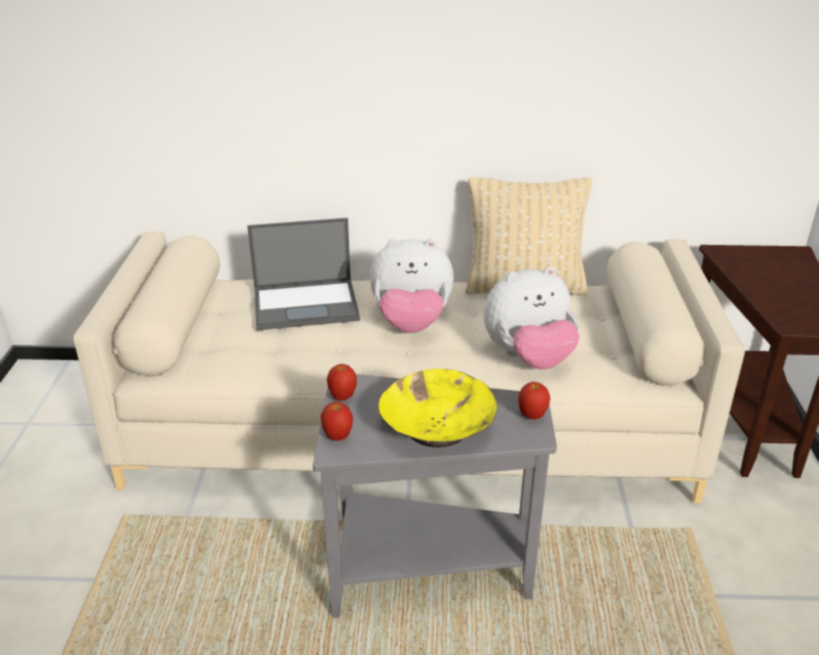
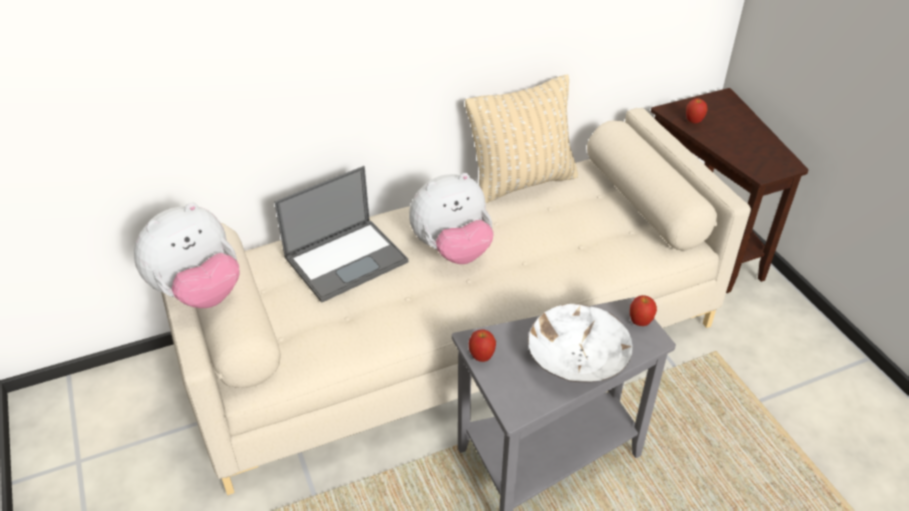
camera: 25 degrees left, 10 degrees up
(338, 437) = (507, 398): apple -> apple (693, 121)
(437, 427) = (577, 358): yellow bowl -> white bowl
(528, 358) = (572, 256): plush toy -> plush toy (198, 293)

